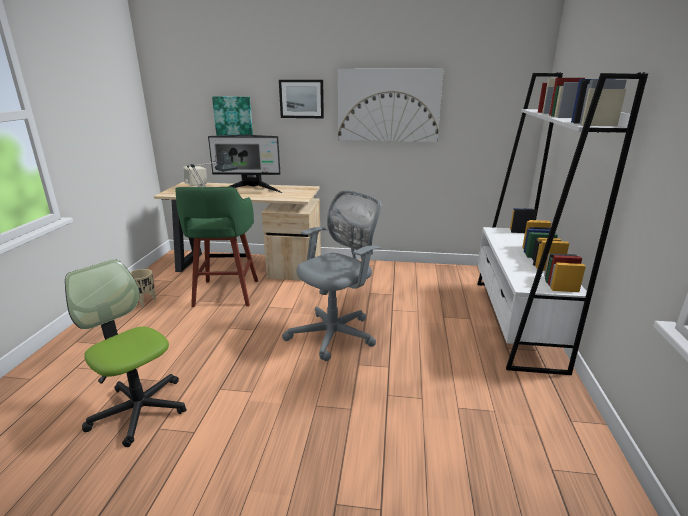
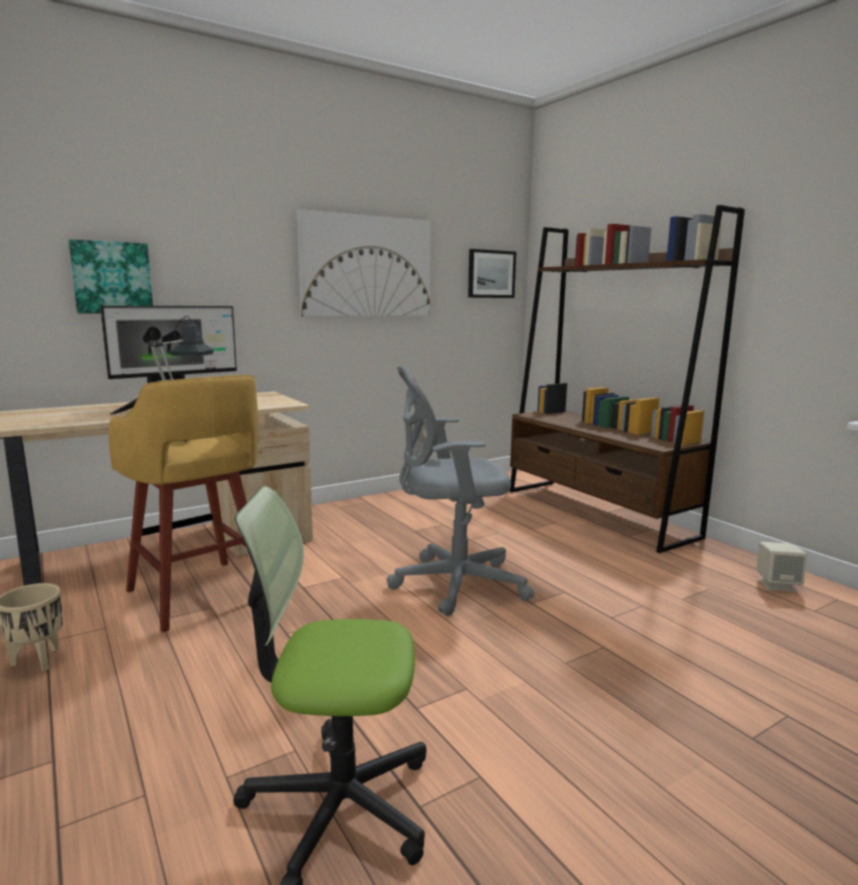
camera: 40 degrees left, 10 degrees down
(197, 187) = (51, 414): beige speaker -> beige speaker (777, 585)
(225, 294) = (199, 595): green stool -> yellow stool
(301, 99) = (240, 252): picture -> picture (491, 274)
(335, 334) = (452, 584): grey office chair -> grey office chair turned 105 degrees counterclockwise
(516, 322) = (597, 512): white bookcase -> brown bookcase

